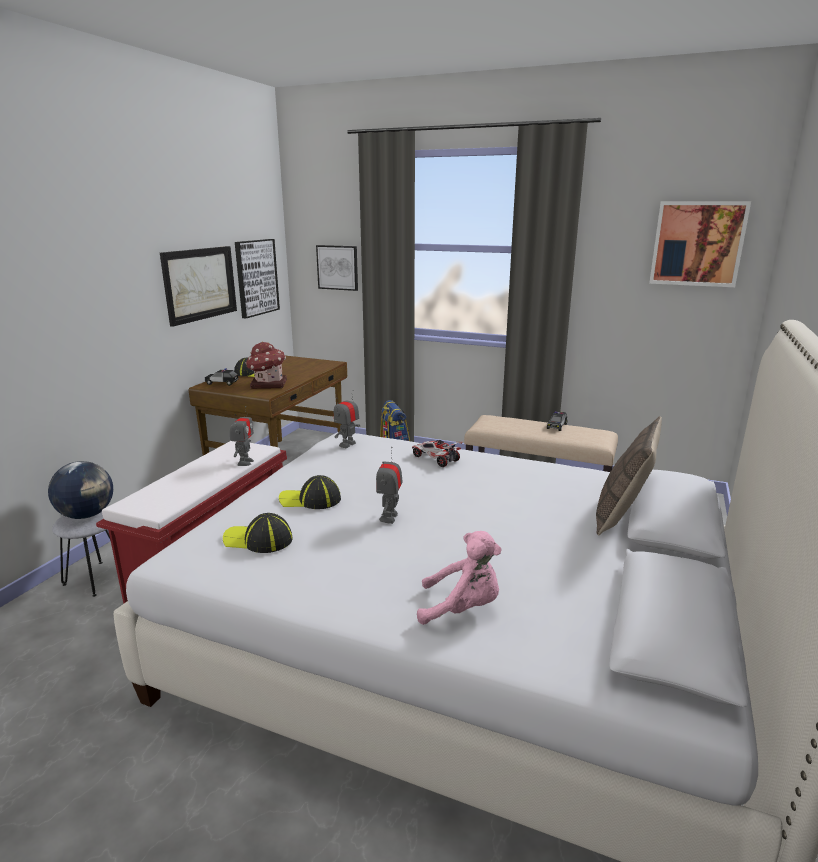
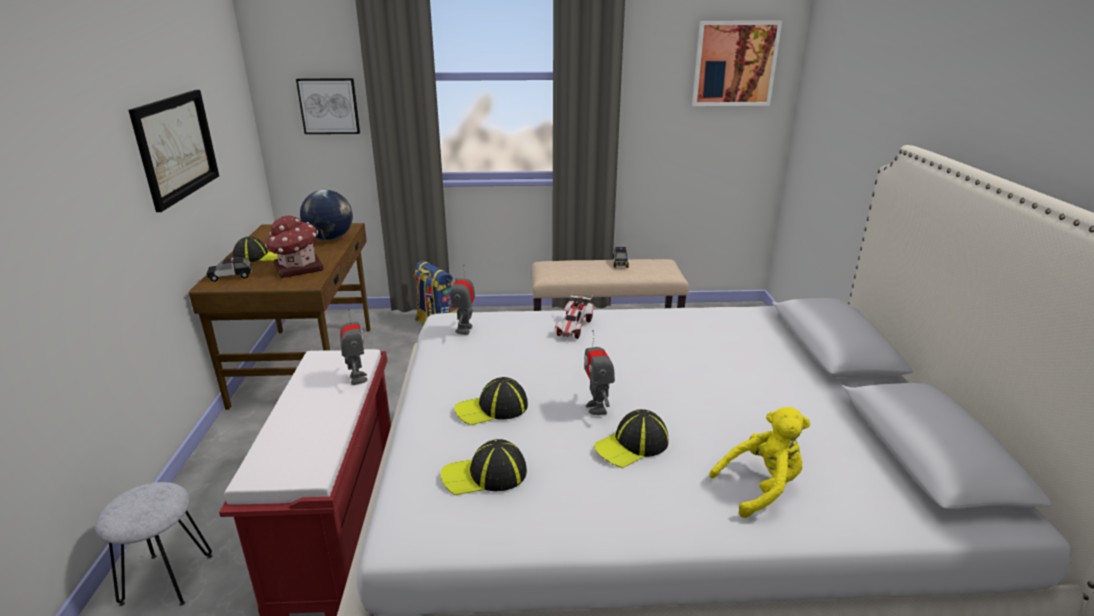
camera: 25 degrees left, 5 degrees up
(87, 515) = (144, 501): globe -> globe (330, 238)
(256, 277) = (228, 128): picture -> none
(388, 549) = (632, 445): none -> cap
(435, 459) = (574, 327): toy car -> toy car turned 90 degrees counterclockwise
(462, 608) = (761, 488): pink plush toy -> yellow plush toy
(622, 516) = (794, 351): pillow -> none

